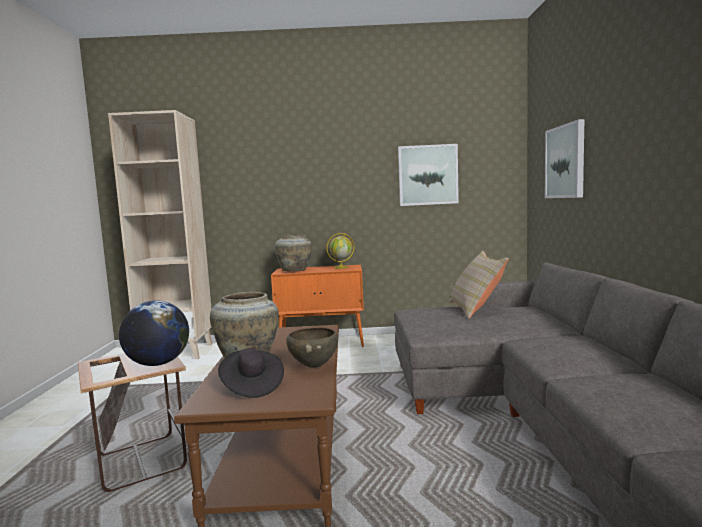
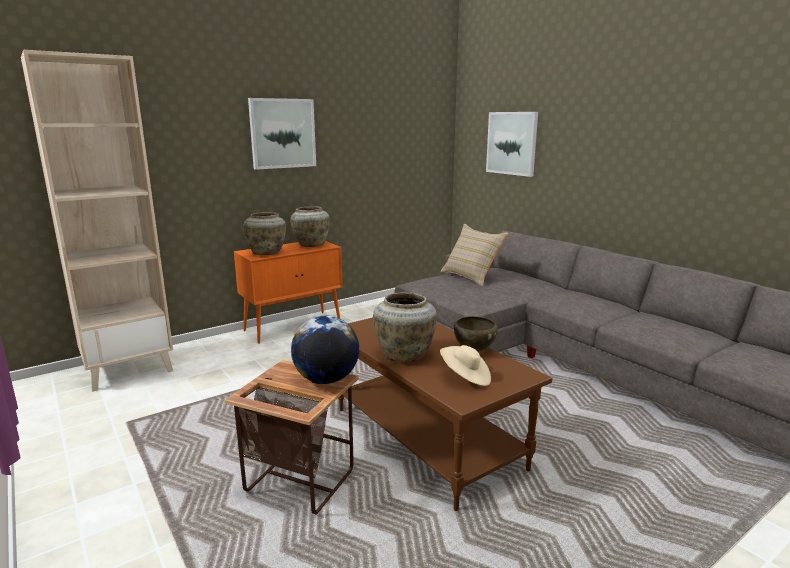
camera: 35 degrees left, 10 degrees up
(251, 387) = (465, 377): black hat -> beige hat
(341, 267) = (311, 245): globe -> beige vase
(428, 175) = (379, 144): picture -> picture (282, 133)

